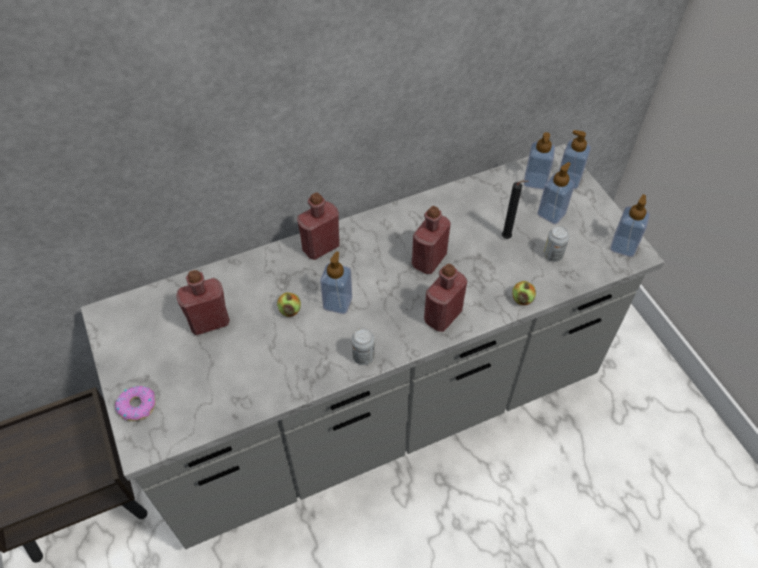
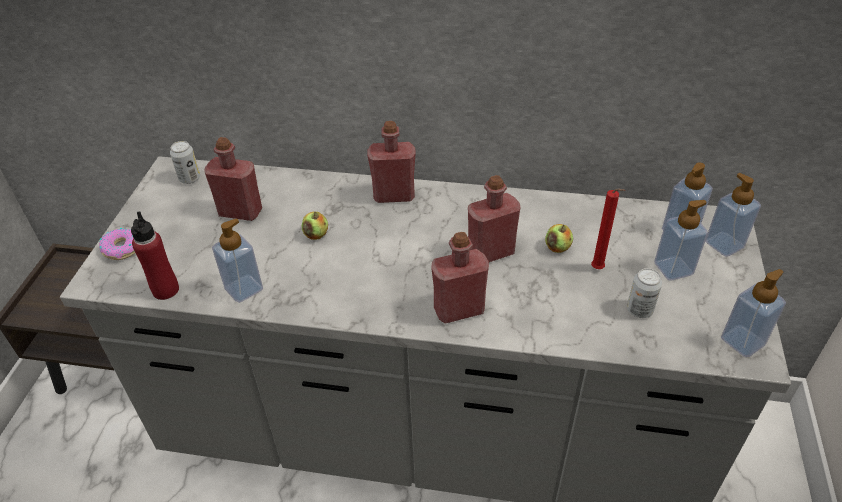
camera: 35 degrees right, 10 degrees down
(212, 419) = (165, 290): none -> red bottle
(337, 302) = (365, 248): soap dispenser -> soap dispenser (244, 289)
(363, 357) = (345, 307): can -> can (190, 178)
(507, 238) = (598, 270): black candle -> red candle
(522, 299) = (563, 336): apple -> apple (557, 247)

